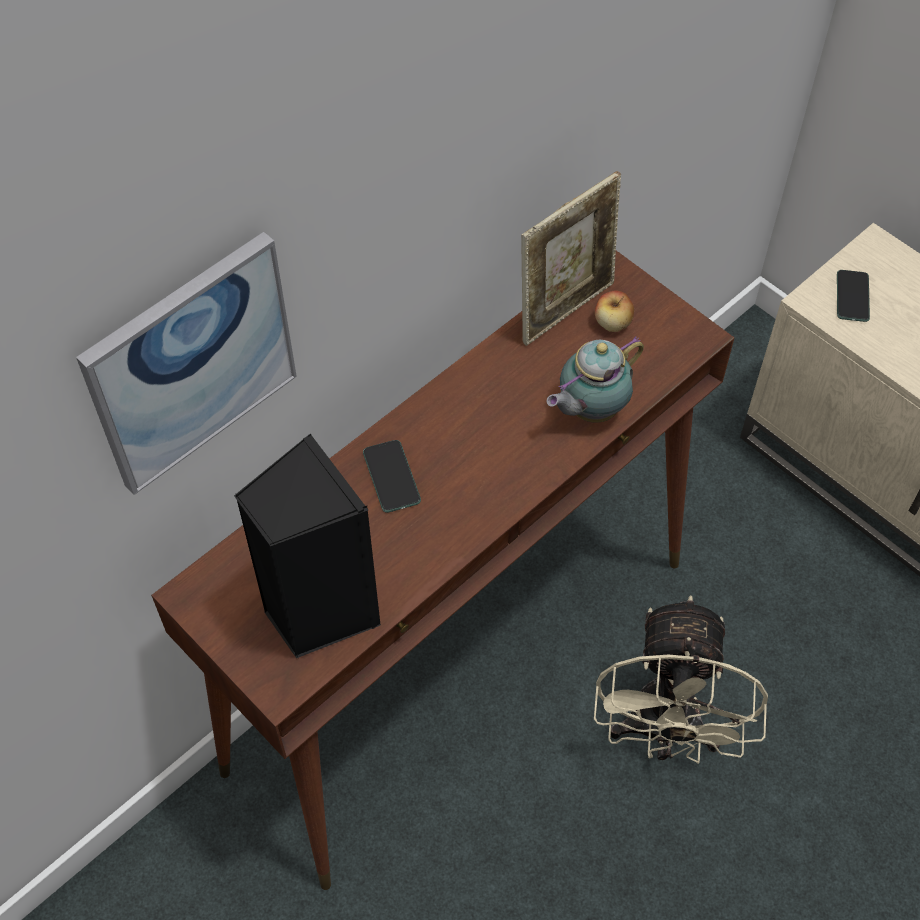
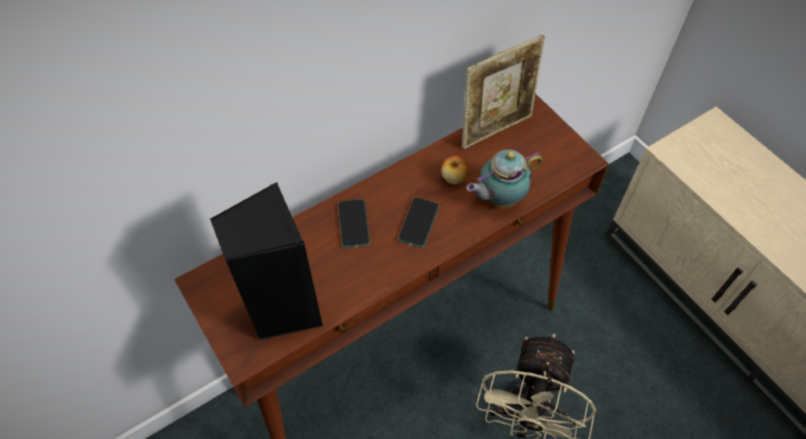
camera: 10 degrees right, 0 degrees up
(191, 363) = (203, 119): picture -> none
(612, 323) = (526, 142): apple -> apple (454, 178)
(852, 297) = (695, 152): phone -> phone (418, 223)

